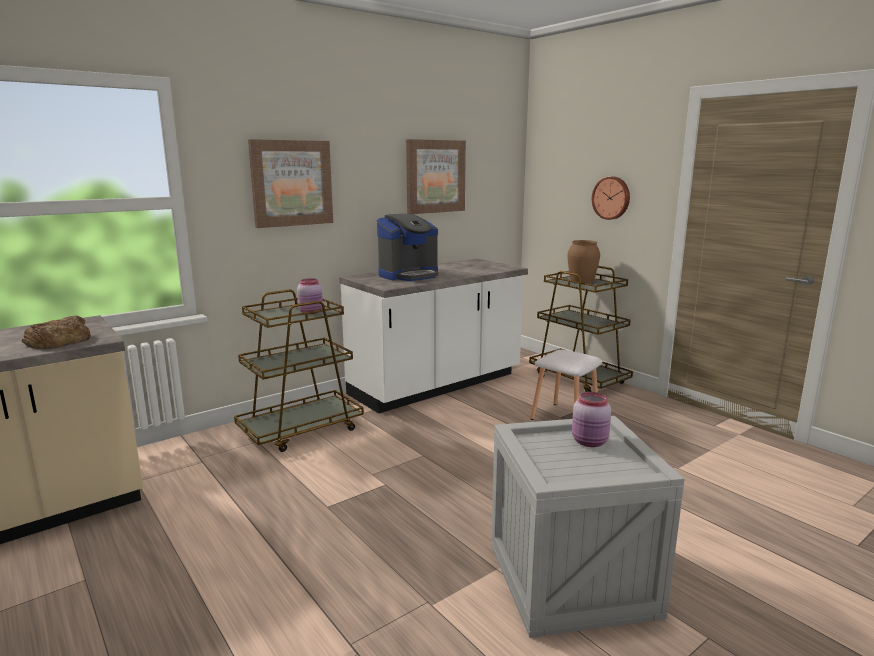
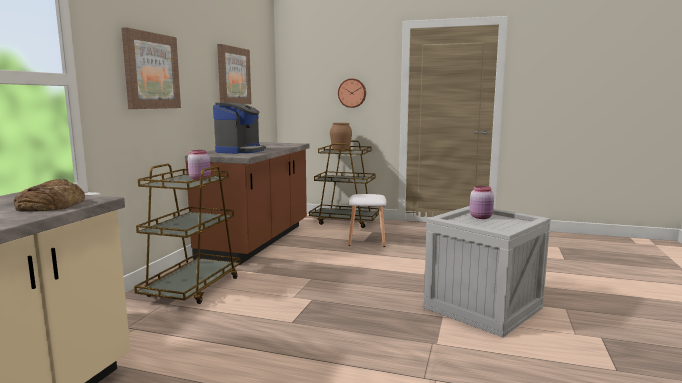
camera: 35 degrees left, 5 degrees down
(437, 385) = (257, 241): white counter -> brown counter

